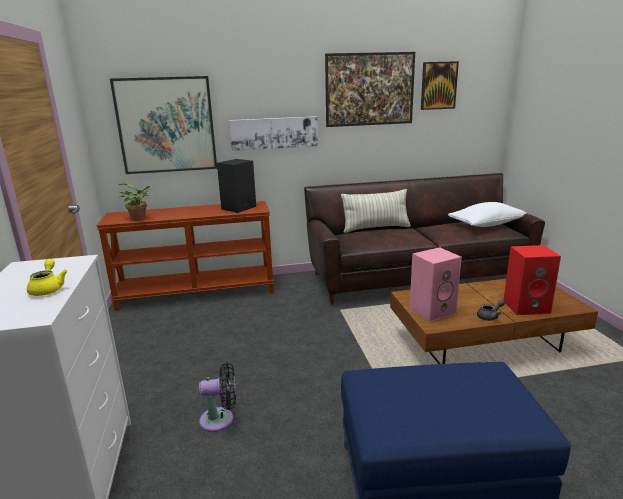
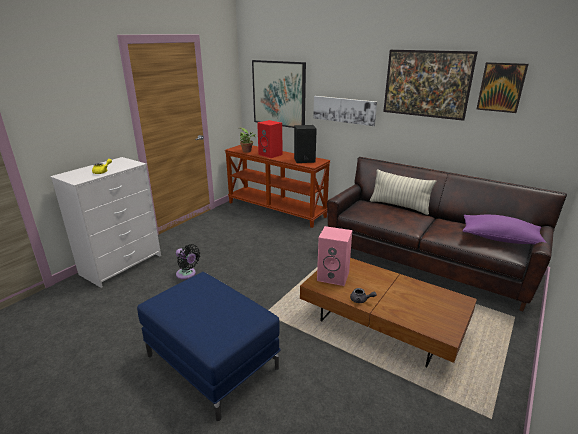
camera: 45 degrees right, 5 degrees up
(486, 225) = (499, 238): white pillow -> purple pillow
(527, 306) = (404, 310): red speaker -> red speaker (271, 154)

